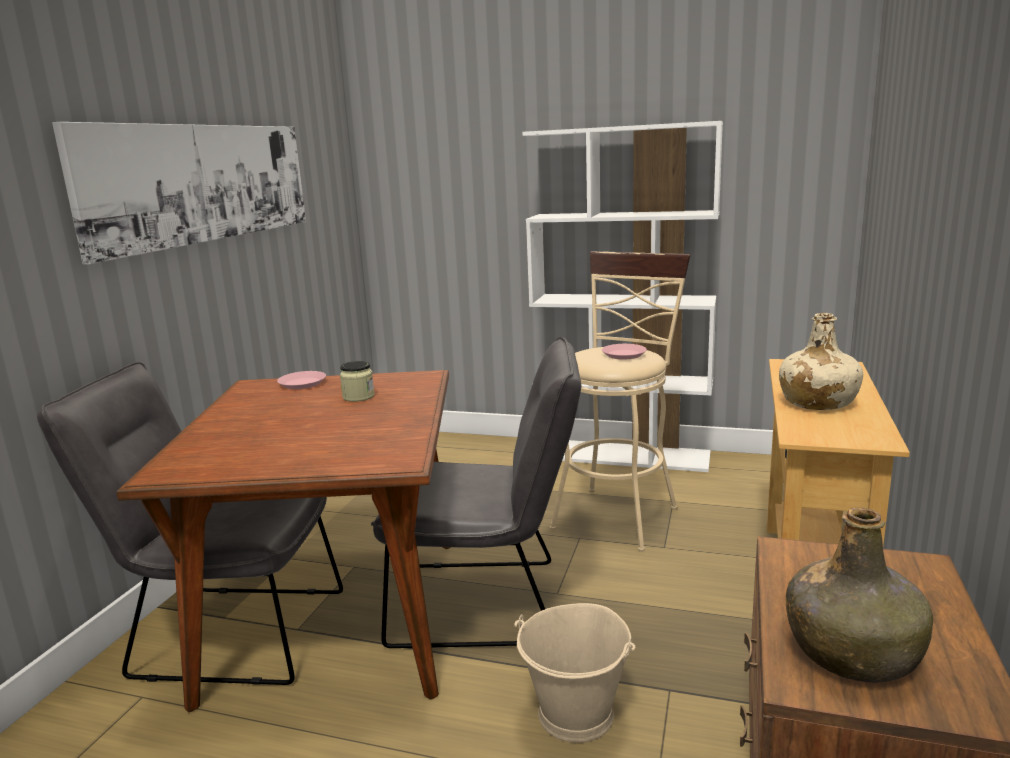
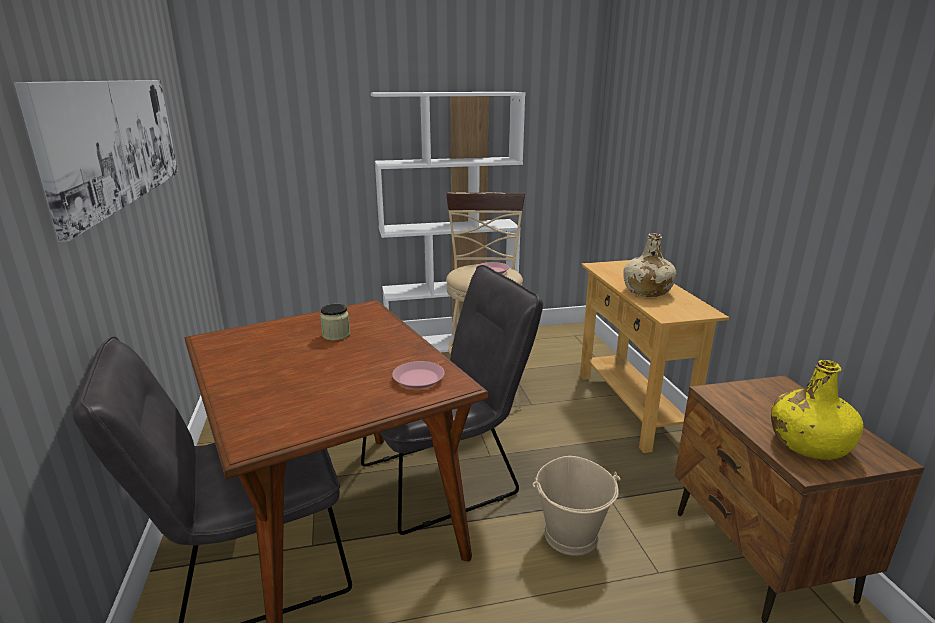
camera: 30 degrees left, 5 degrees up
(302, 384) = (263, 331): pink plate -> pink plate (418, 379)
(852, 652) = (809, 444): green bottle -> yellow bottle

